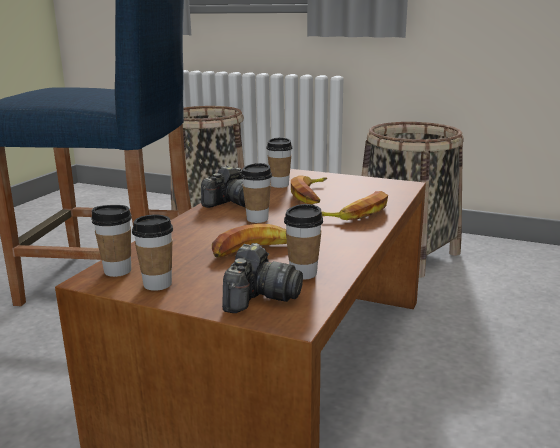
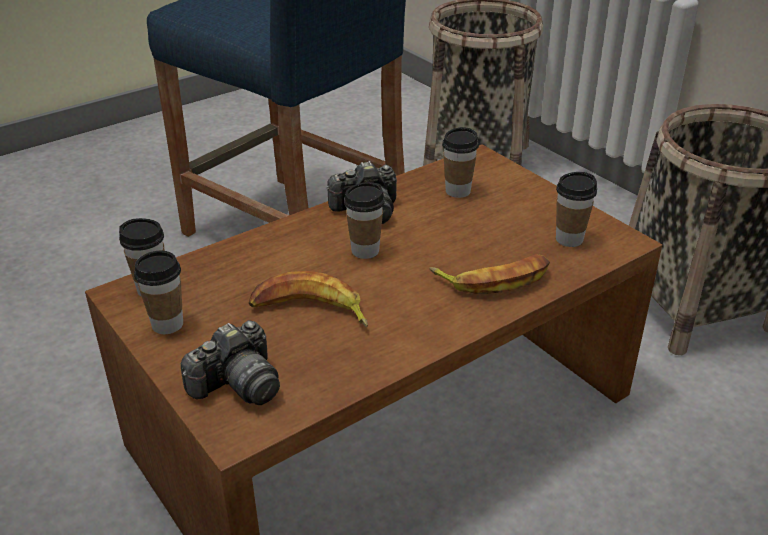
camera: 30 degrees right, 15 degrees up
(303, 273) = (317, 365): cup -> cup (569, 239)
(311, 195) = (475, 224): banana -> none

